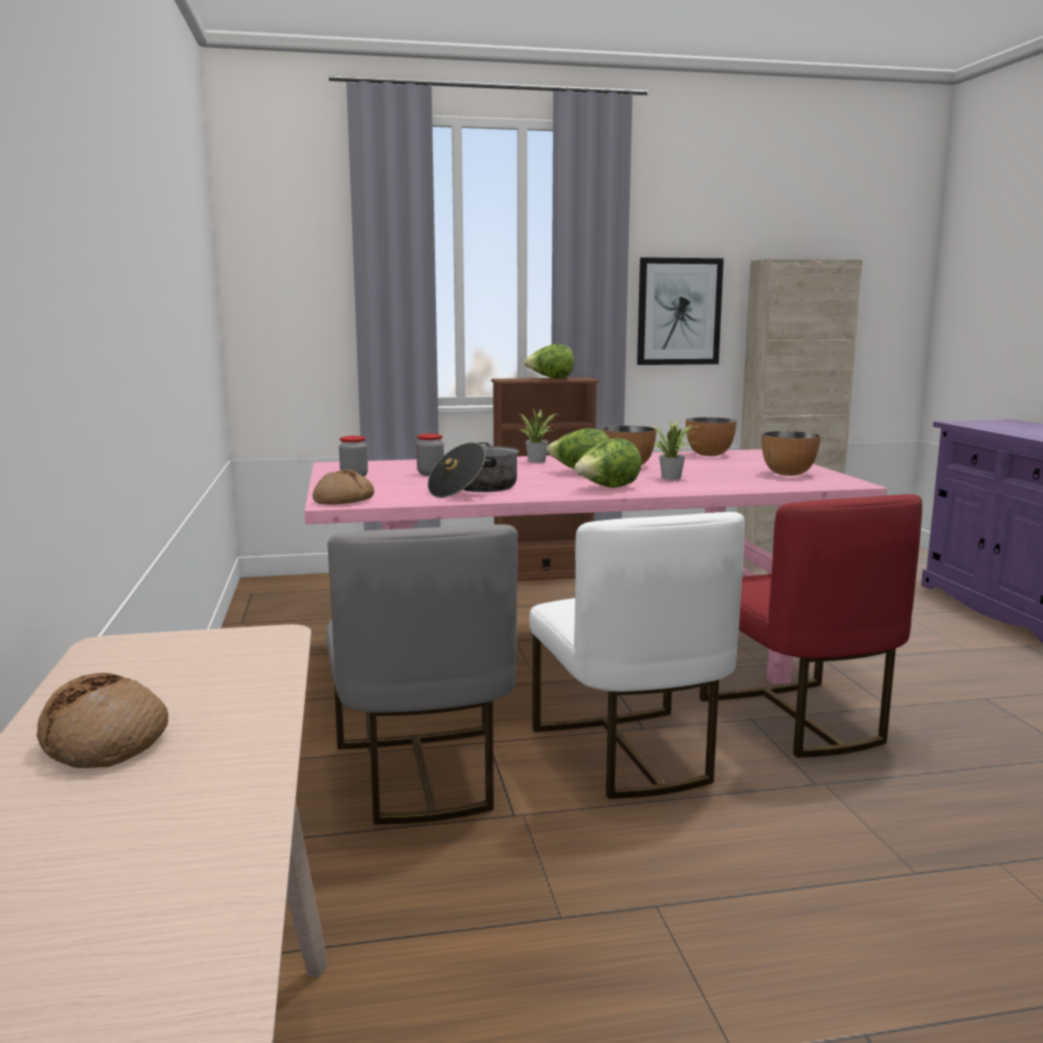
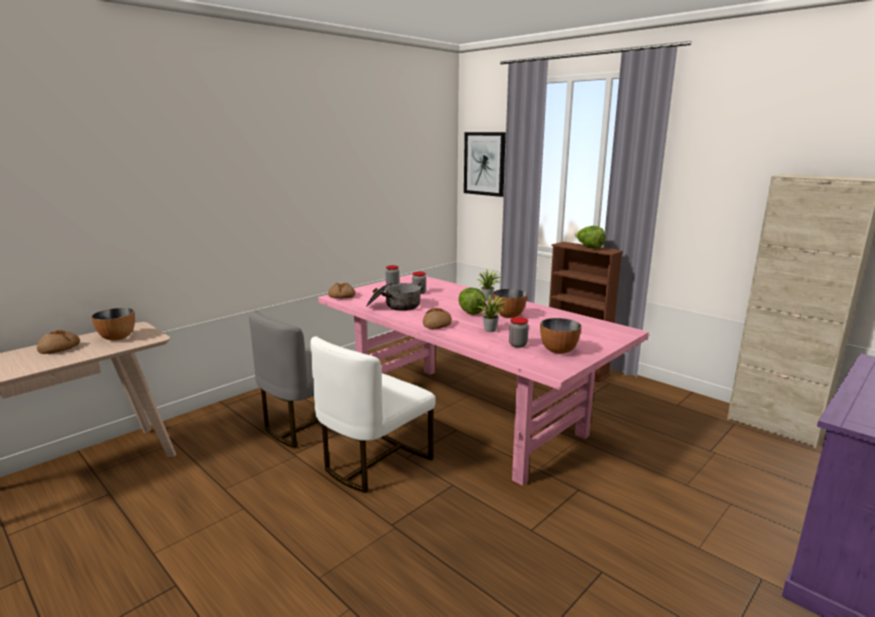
camera: 55 degrees right, 5 degrees up
(607, 488) = (437, 324): lettuce -> bread
(679, 311) = (712, 210): picture -> picture (484, 163)
(709, 454) = (587, 323): bowl -> bowl (117, 338)
(746, 479) = (518, 345): none -> jar
(798, 719) = (470, 500): red chair -> none

